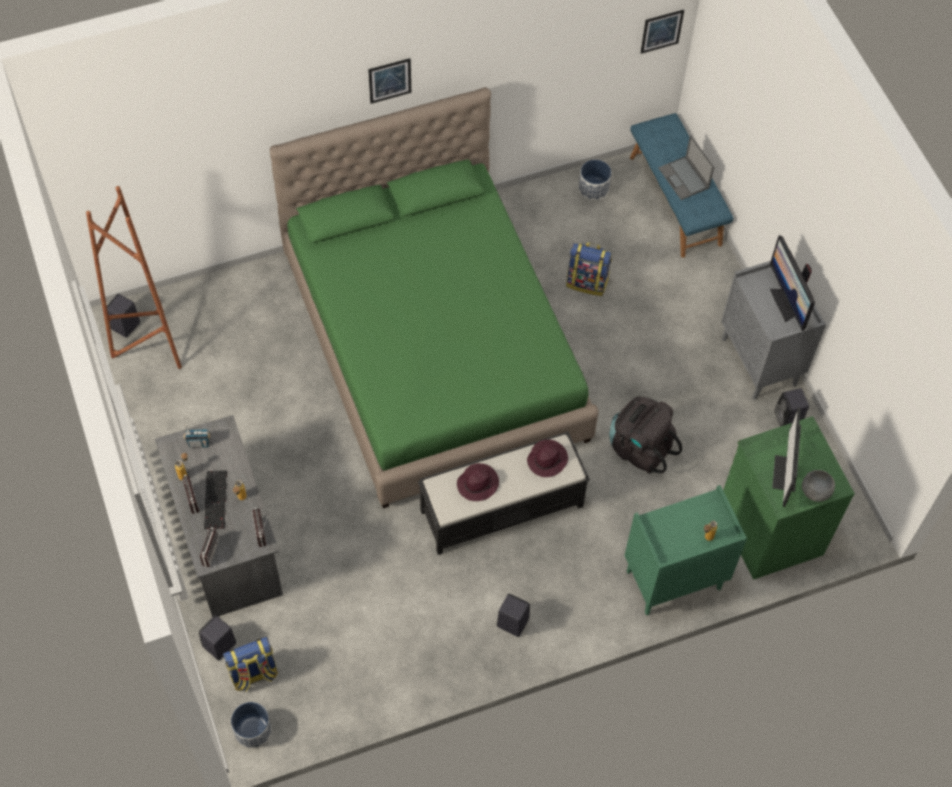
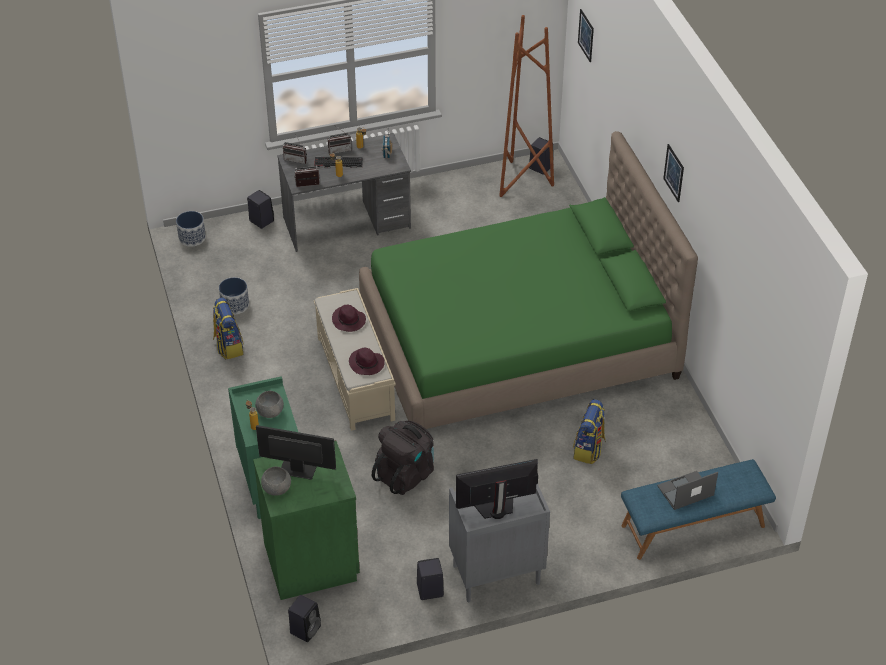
camera: 95 degrees right, 15 degrees down
(253, 674) = (235, 238): backpack -> backpack (228, 346)
(503, 507) = (356, 379): black bench -> beige bench
(511, 622) = (251, 379): black speaker -> black speaker (305, 629)
(593, 189) = (702, 462): planter -> planter (235, 305)
(661, 31) = (785, 383): picture -> picture (586, 35)
(684, 523) = (270, 412): none -> grey bowl

